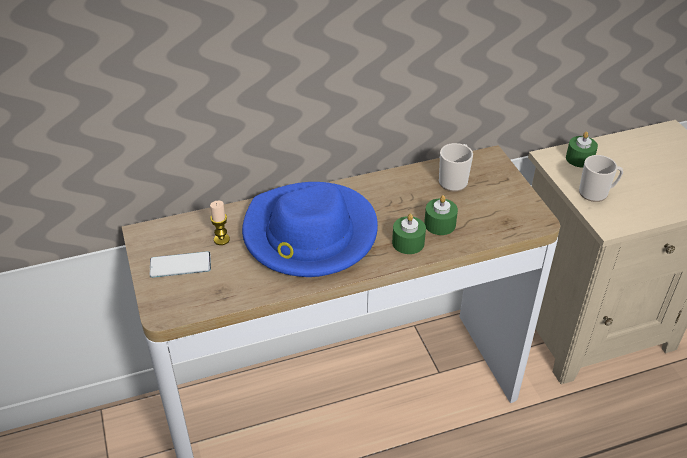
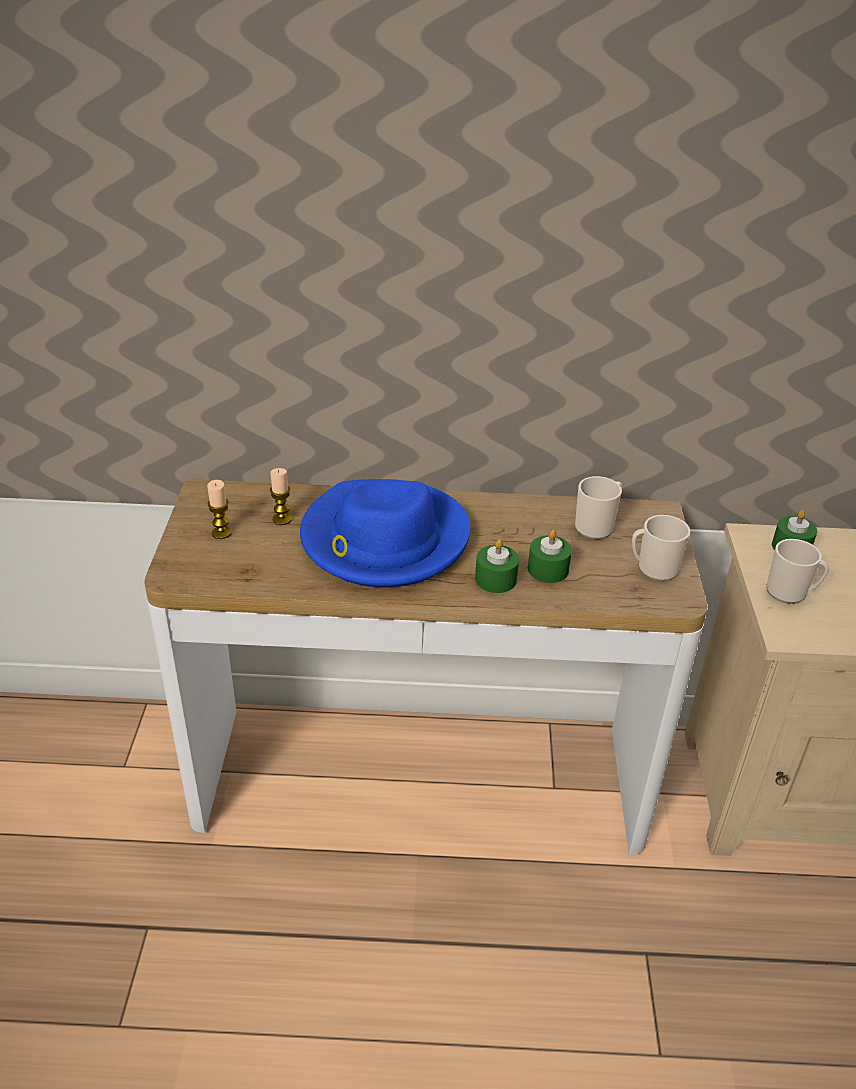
camera: 20 degrees right, 5 degrees down
(180, 265) = (221, 533): phone -> candle
(509, 202) = (653, 568): none -> mug

